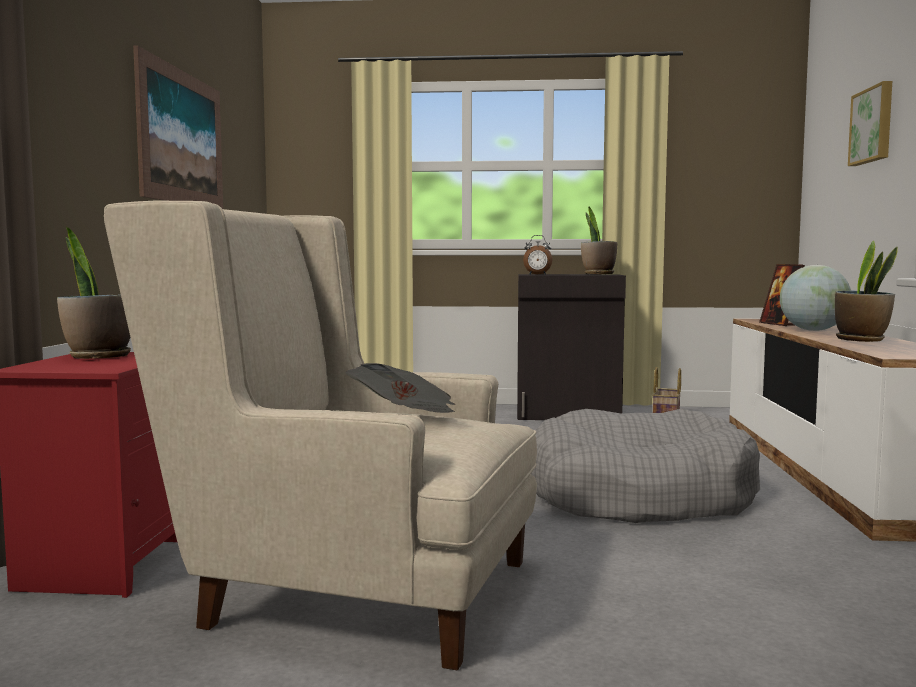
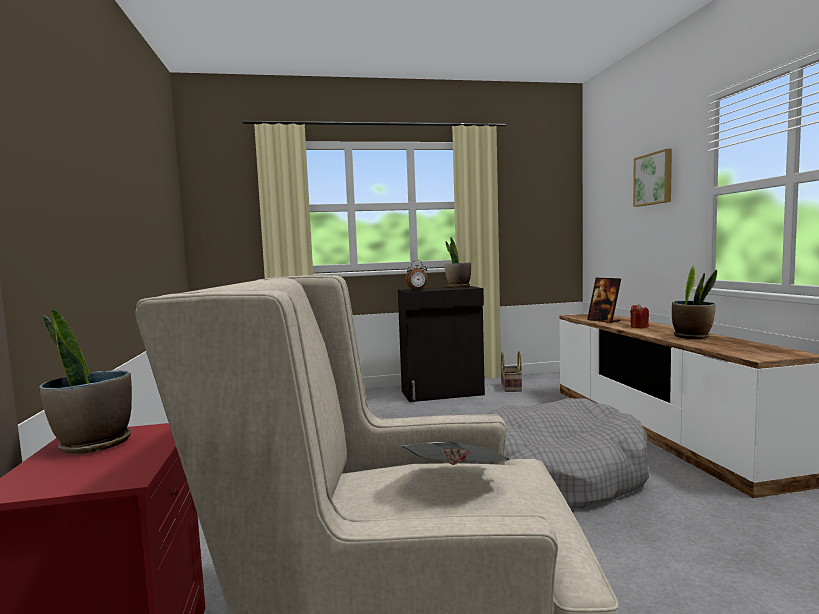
camera: 15 degrees left, 0 degrees up
(182, 138) = (122, 190): picture -> none
(813, 330) = (639, 327): globe -> red candle

